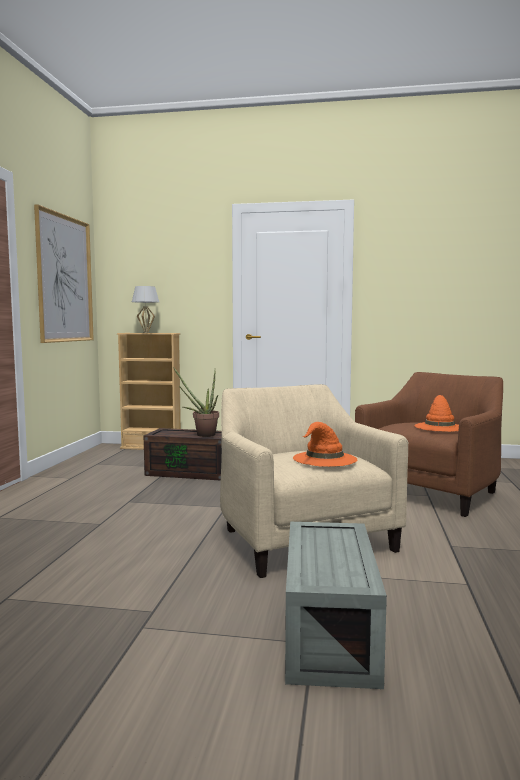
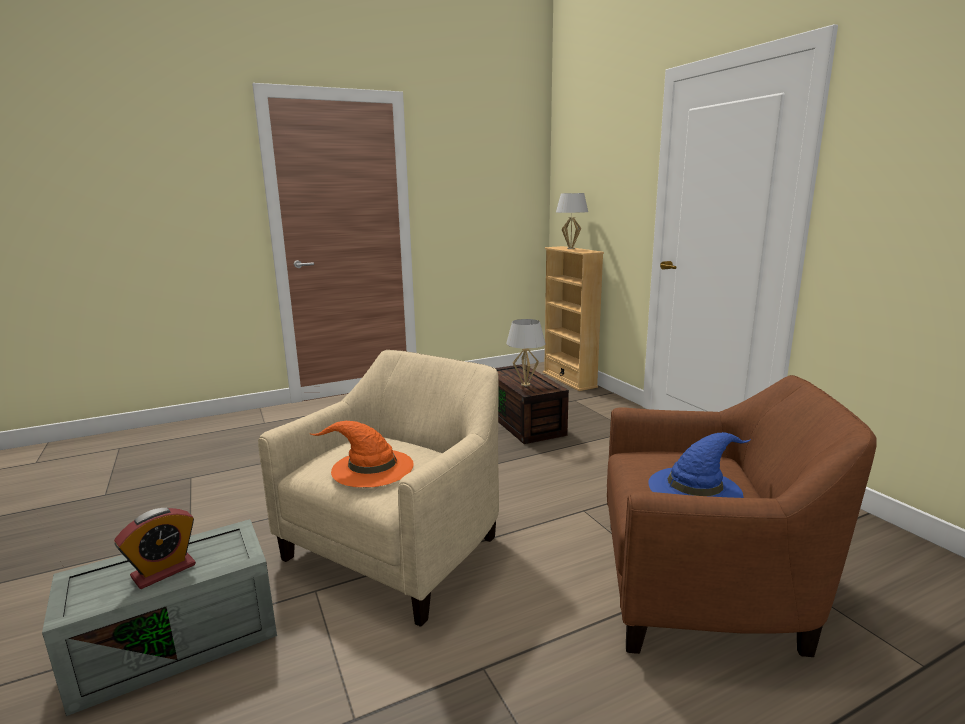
camera: 55 degrees right, 10 degrees up
(65, 279) = (488, 189): picture -> none
(201, 434) = (525, 384): potted plant -> white table lamp
(339, 551) = (163, 571): none -> alarm clock
(439, 426) = (695, 488): orange hat -> blue hat

